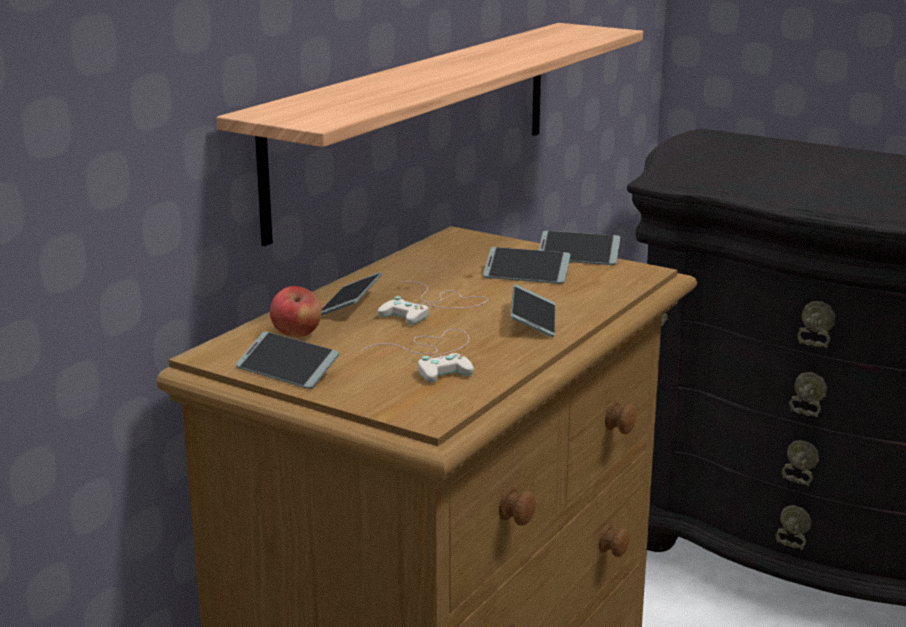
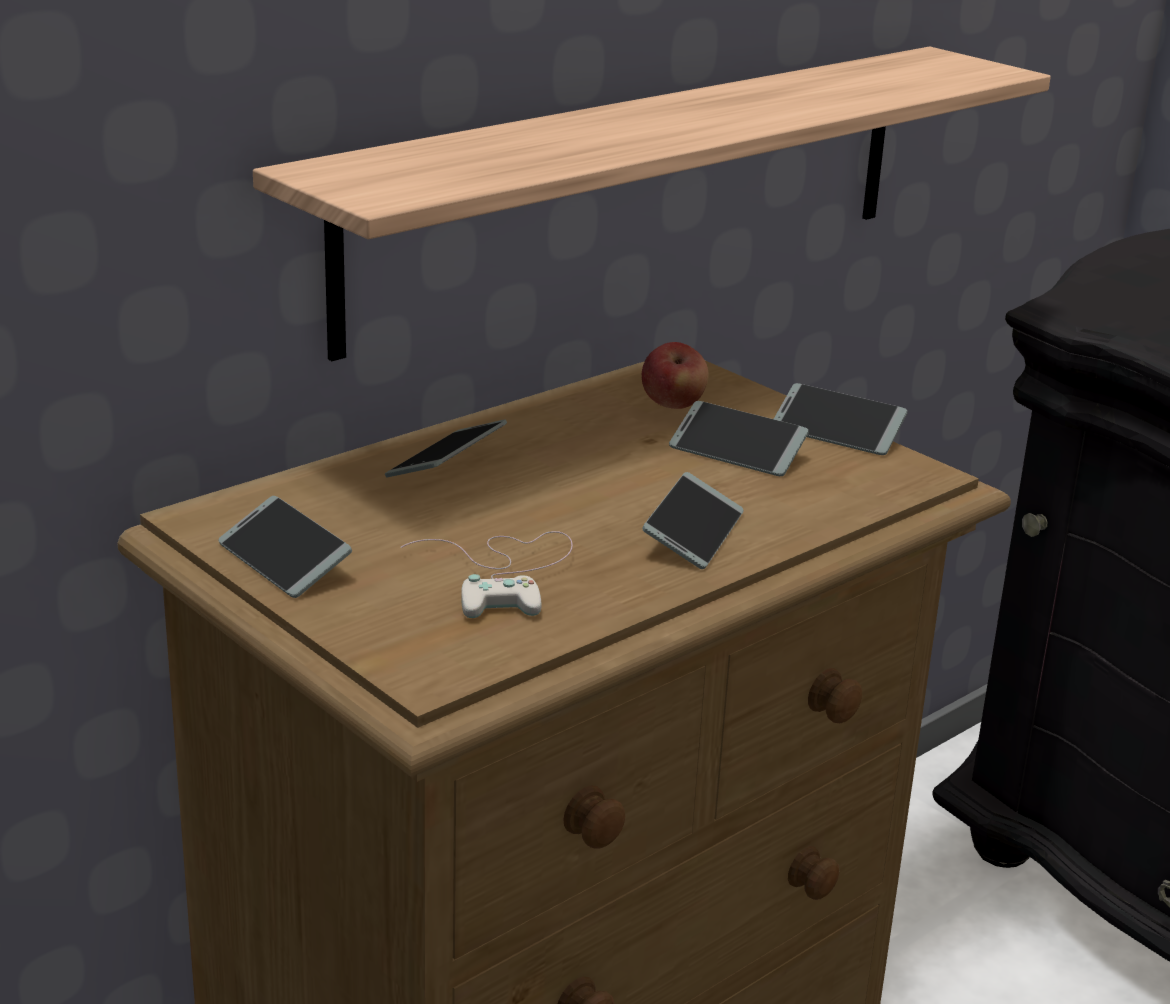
camera: 15 degrees right, 5 degrees up
(296, 335) = (337, 503): apple -> apple (672, 405)
(433, 307) = (560, 488): white game controller -> none

